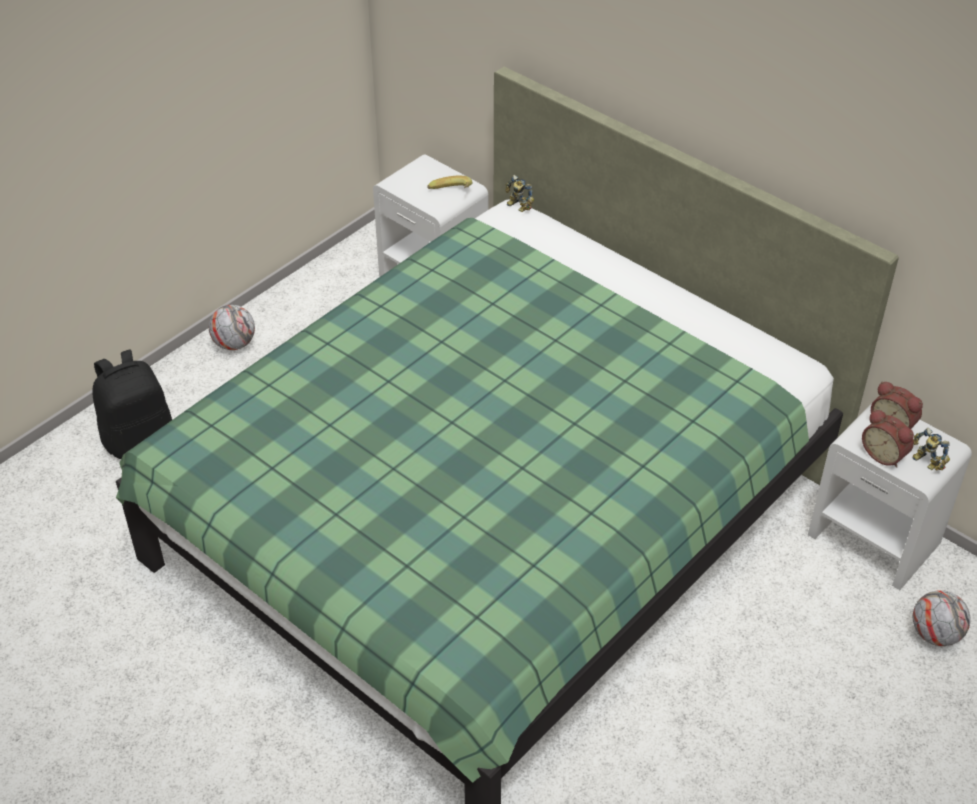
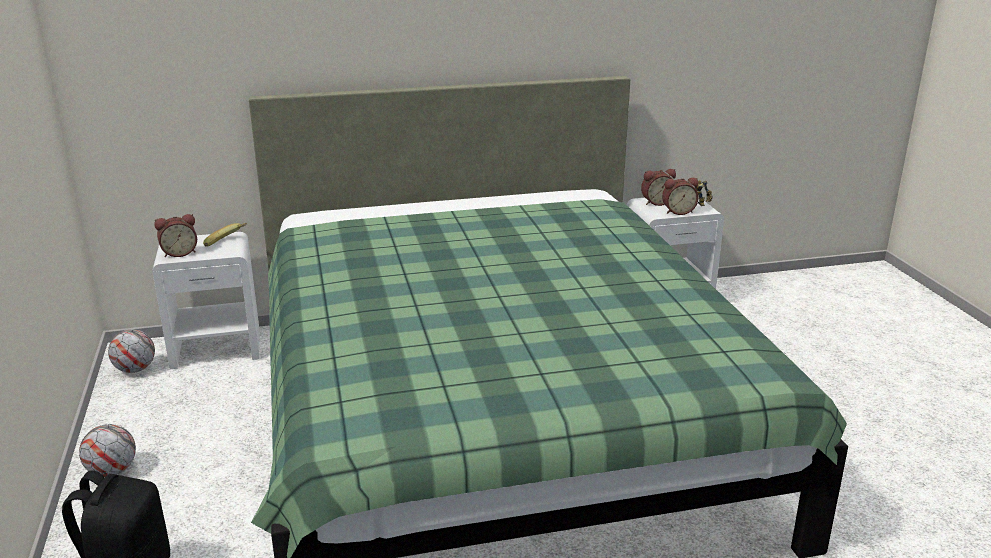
camera: 55 degrees left, 20 degrees down
(407, 182) = (179, 253): none -> alarm clock
(517, 207) = (306, 212): toy robot -> none
(935, 634) = (756, 311): football -> football (135, 369)

